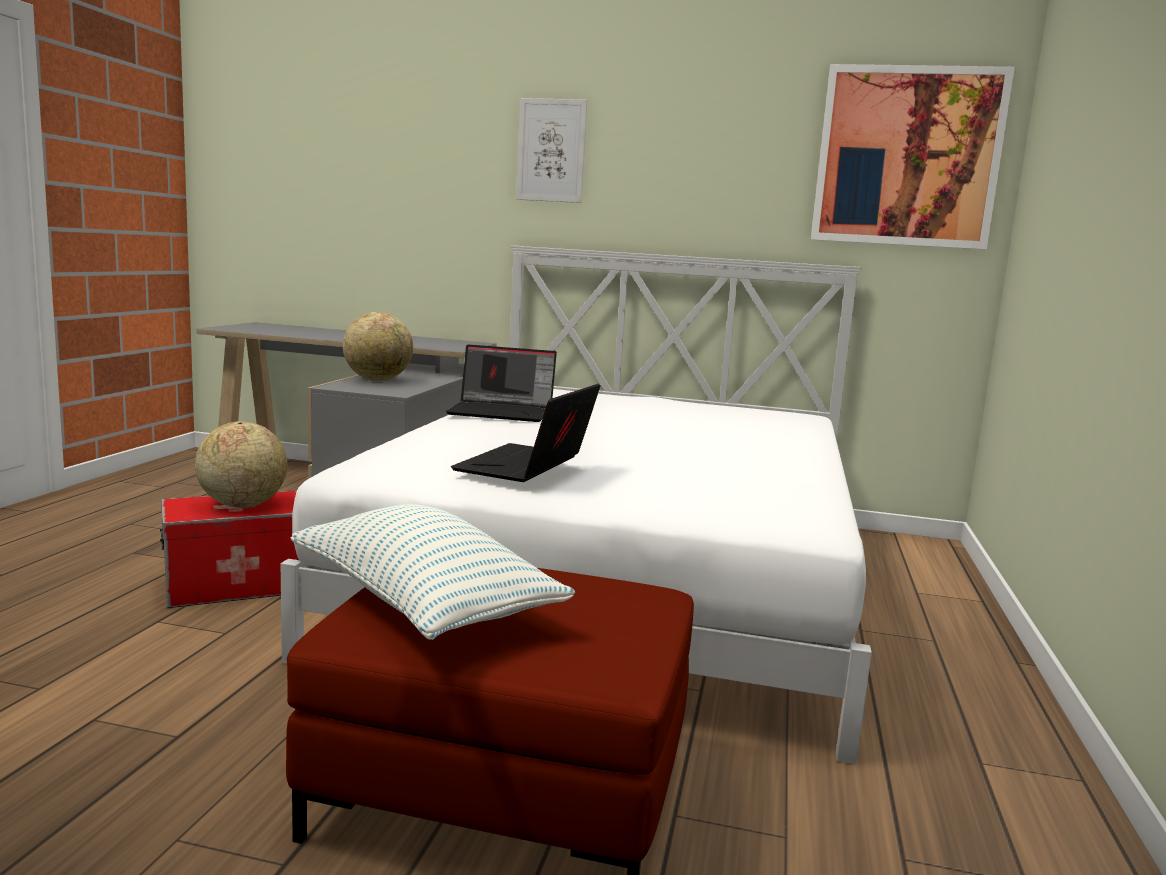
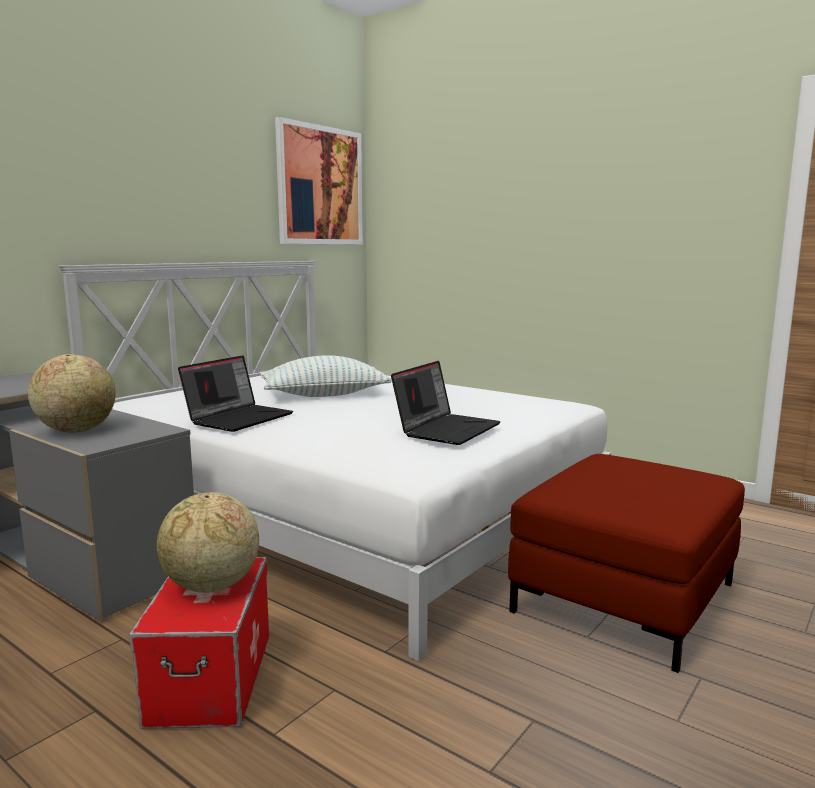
camera: 65 degrees left, 0 degrees up
(423, 604) = (629, 503): pillow -> pillow (324, 395)
(526, 467) = (447, 429): laptop -> laptop turned 105 degrees counterclockwise
(551, 150) = (78, 167): picture -> none

